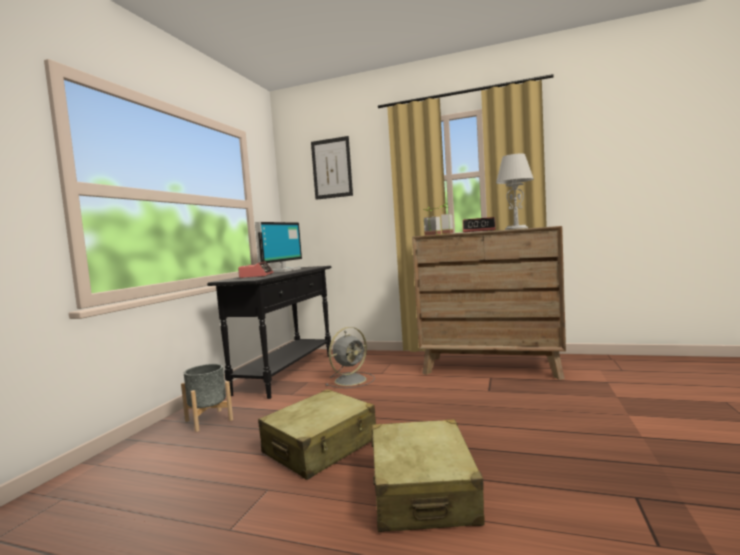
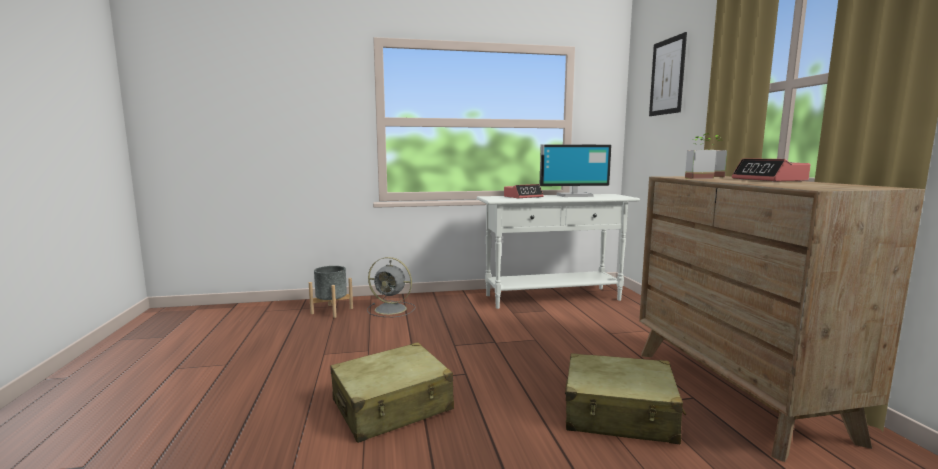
camera: 60 degrees right, 5 degrees up
(209, 420) = (444, 303): grey planter -> grey planter (332, 311)
(287, 373) = (553, 298): black console table -> white console table
(320, 447) = (433, 350): beige suitcase -> beige suitcase (619, 414)
(351, 380) = (574, 325): grey fan -> grey fan (392, 309)
(516, 228) = (779, 184): grey table lamp -> none

